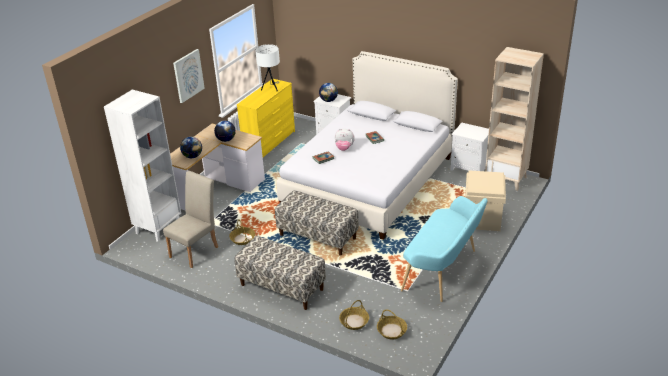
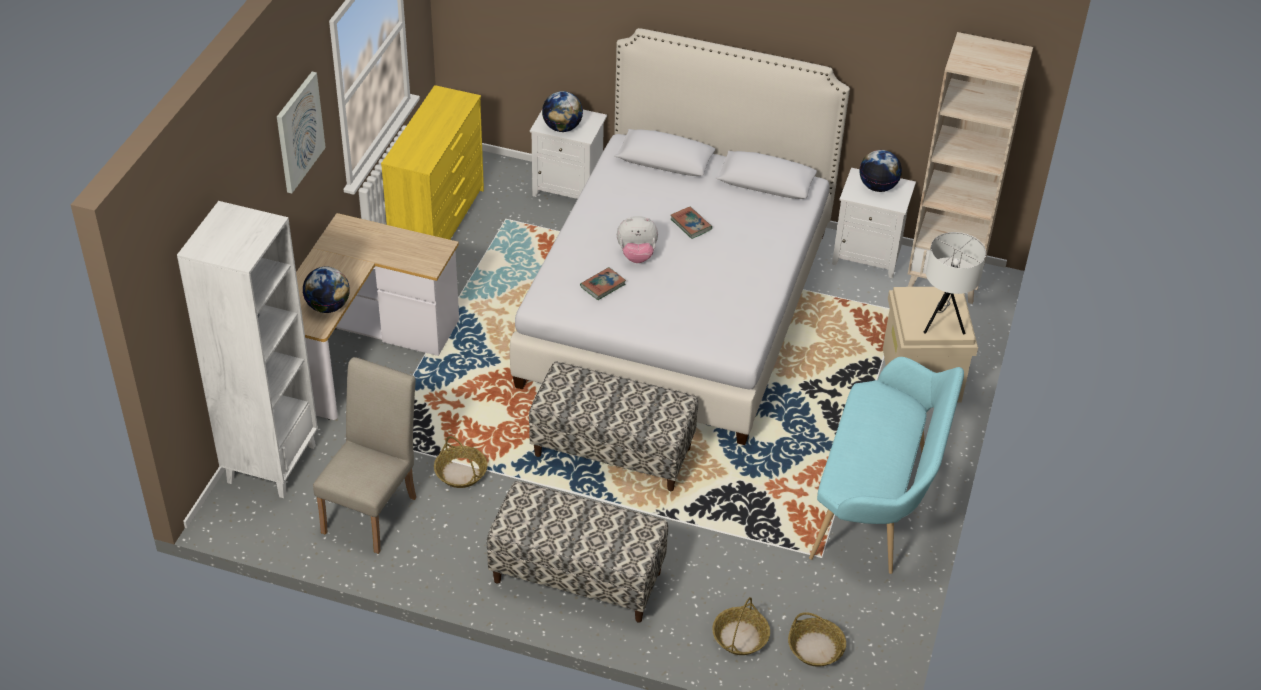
camera: 15 degrees left, 10 degrees up
(226, 140) = (385, 256): globe -> globe (878, 187)
(271, 88) = (441, 114): white table lamp -> white table lamp (942, 324)

